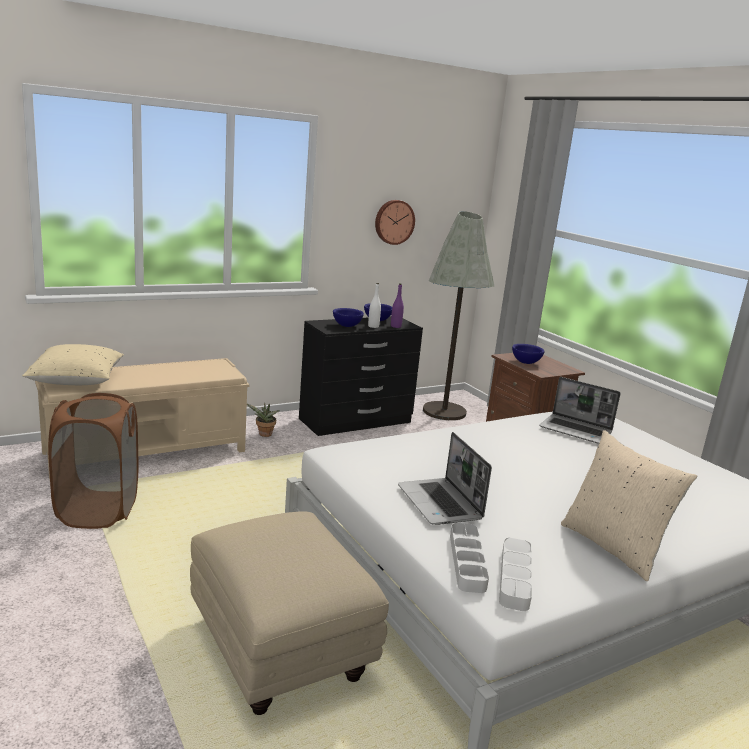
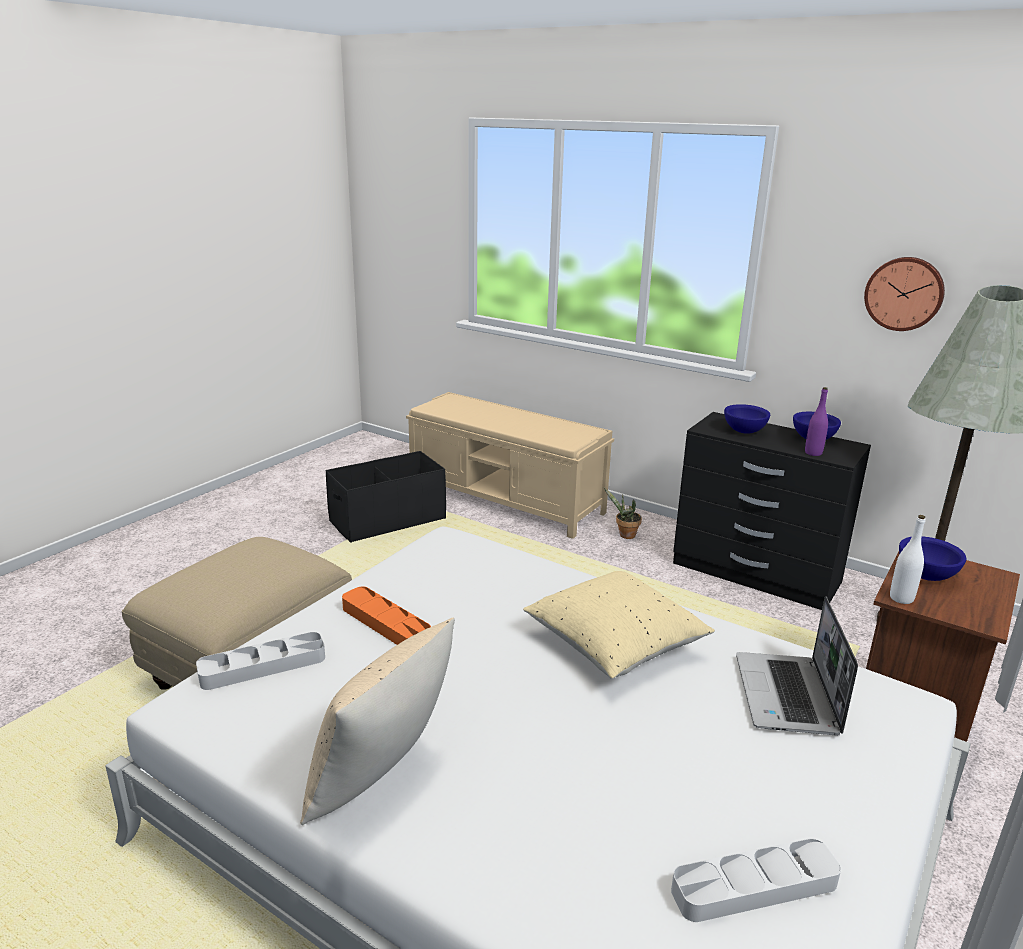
camera: 65 degrees right, 5 degrees up
(76, 381) = (451, 405): beige pillow -> beige pillow (615, 645)
(98, 510) = (387, 520): brown laundry basket -> black storage box
(373, 326) = (779, 443): white bottle -> white bottle (901, 598)
(440, 503) = (385, 623): laptop -> orange tray
(515, 577) = (245, 705): grey tray -> grey tray (754, 886)

